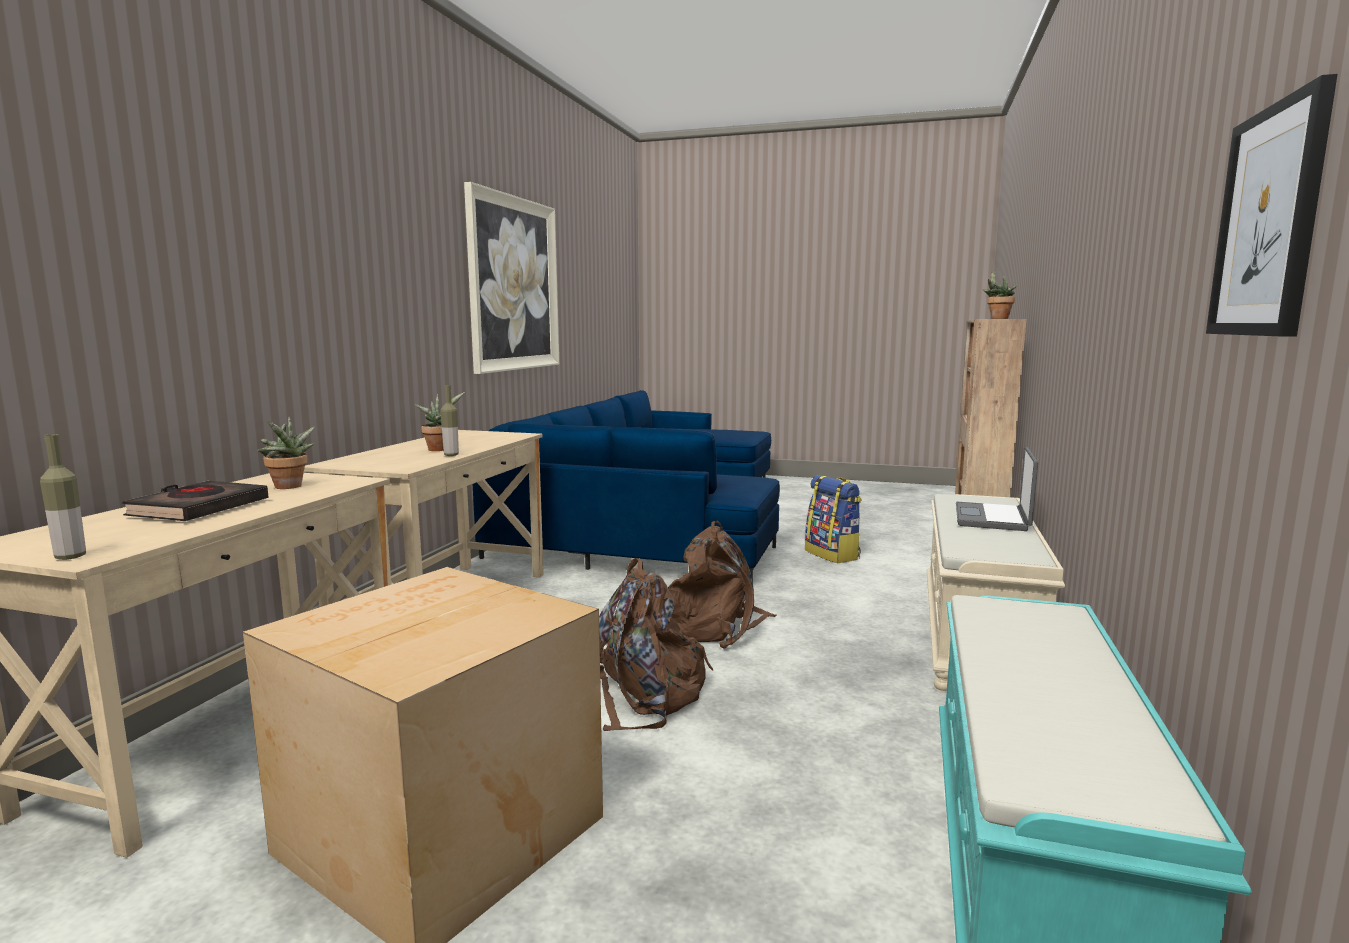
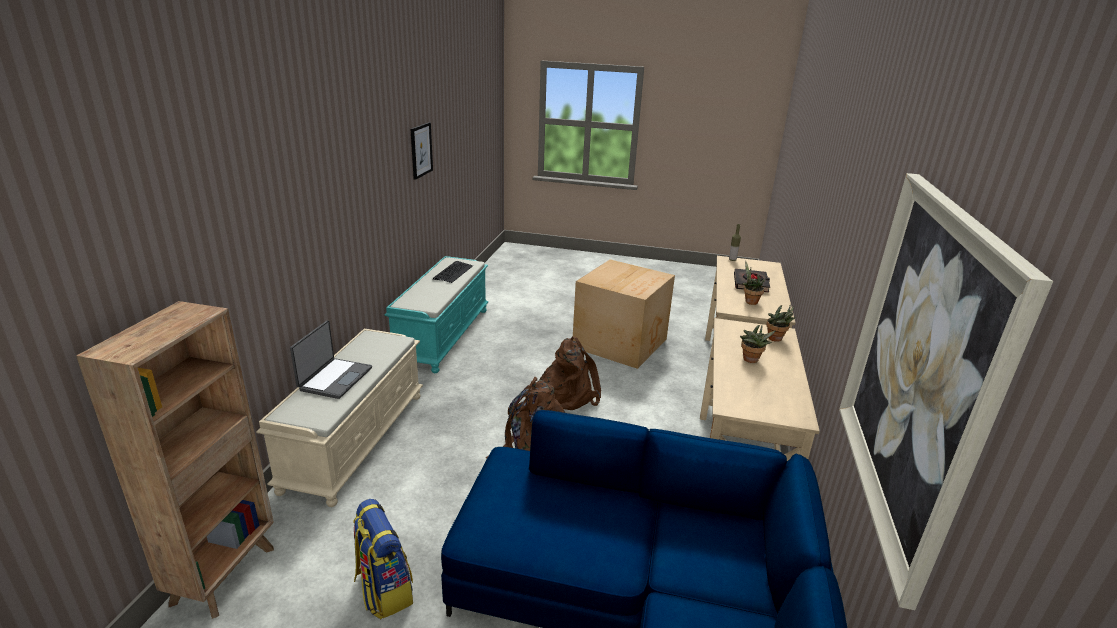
camera: 175 degrees right, 15 degrees up
(451, 455) = (726, 347): bottle -> none
(997, 318) = (159, 327): potted plant -> potted plant (776, 339)
(1053, 719) = (453, 272): none -> keyboard

